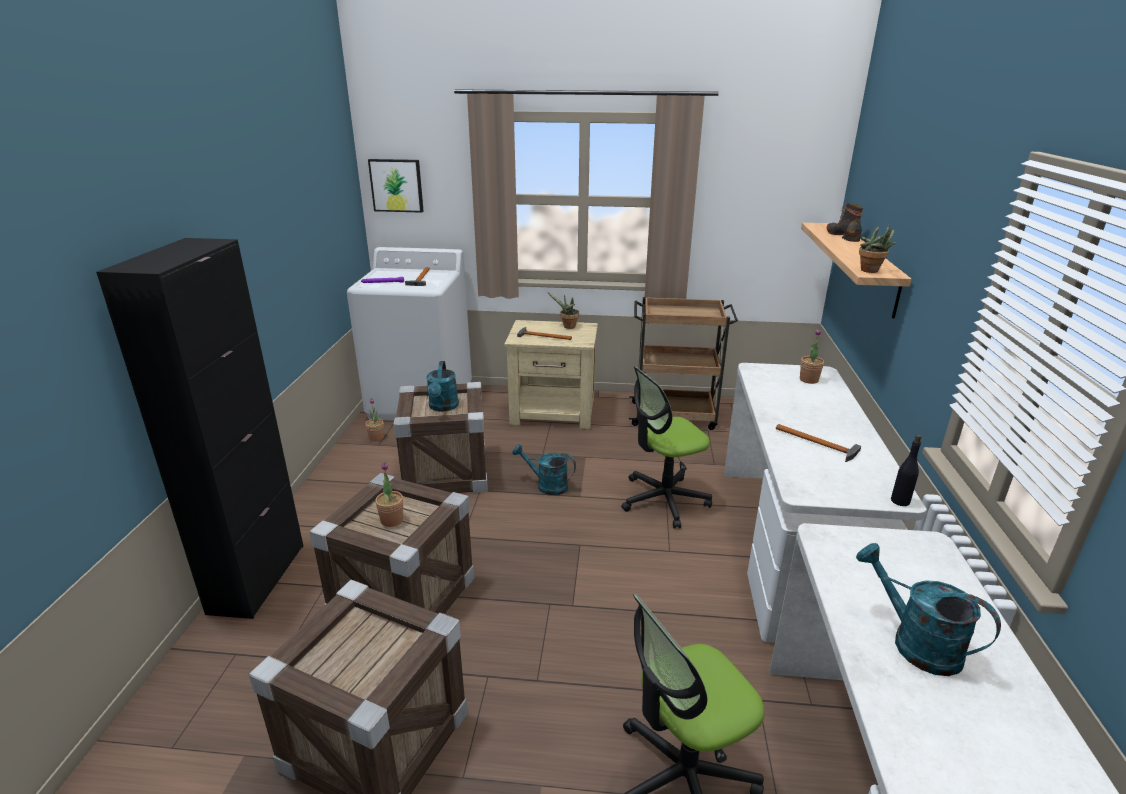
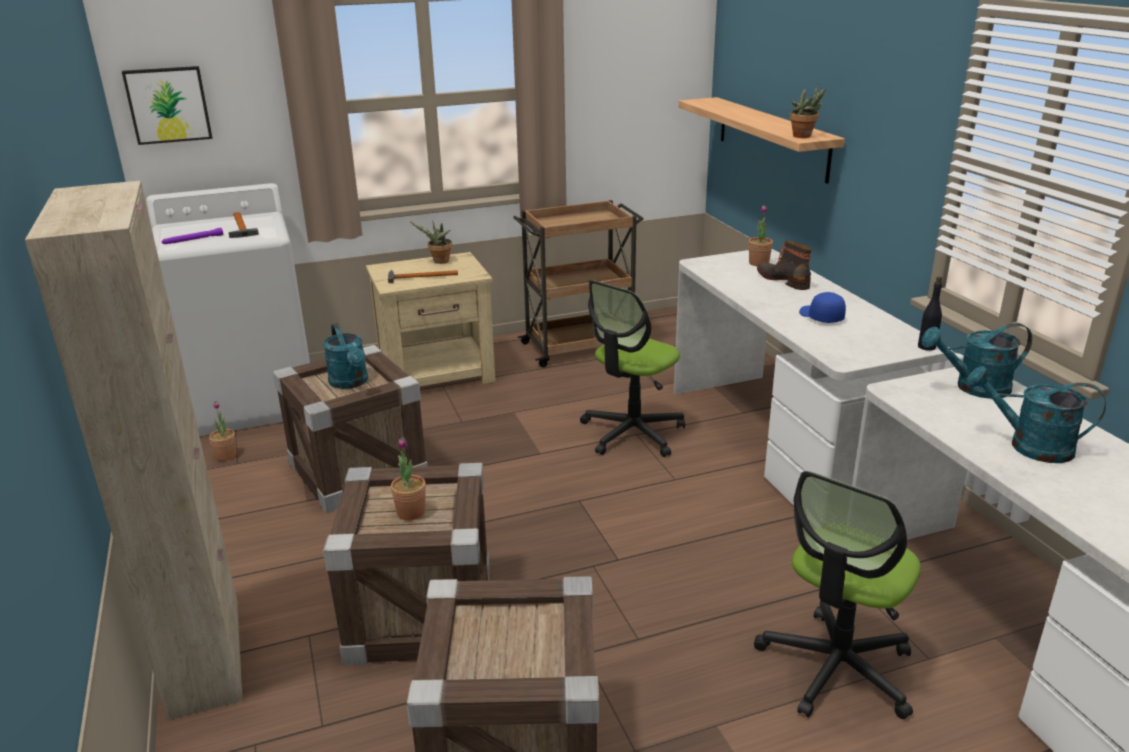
camera: 25 degrees left, 0 degrees up
(258, 578) = (206, 656): black cabinet -> beige cabinet
(546, 485) = (493, 452): turquoise watering can -> turquoise watering can (973, 388)
(819, 444) = (820, 317): hammer -> blue cap
(843, 235) = (736, 108): boot -> boot (783, 280)

